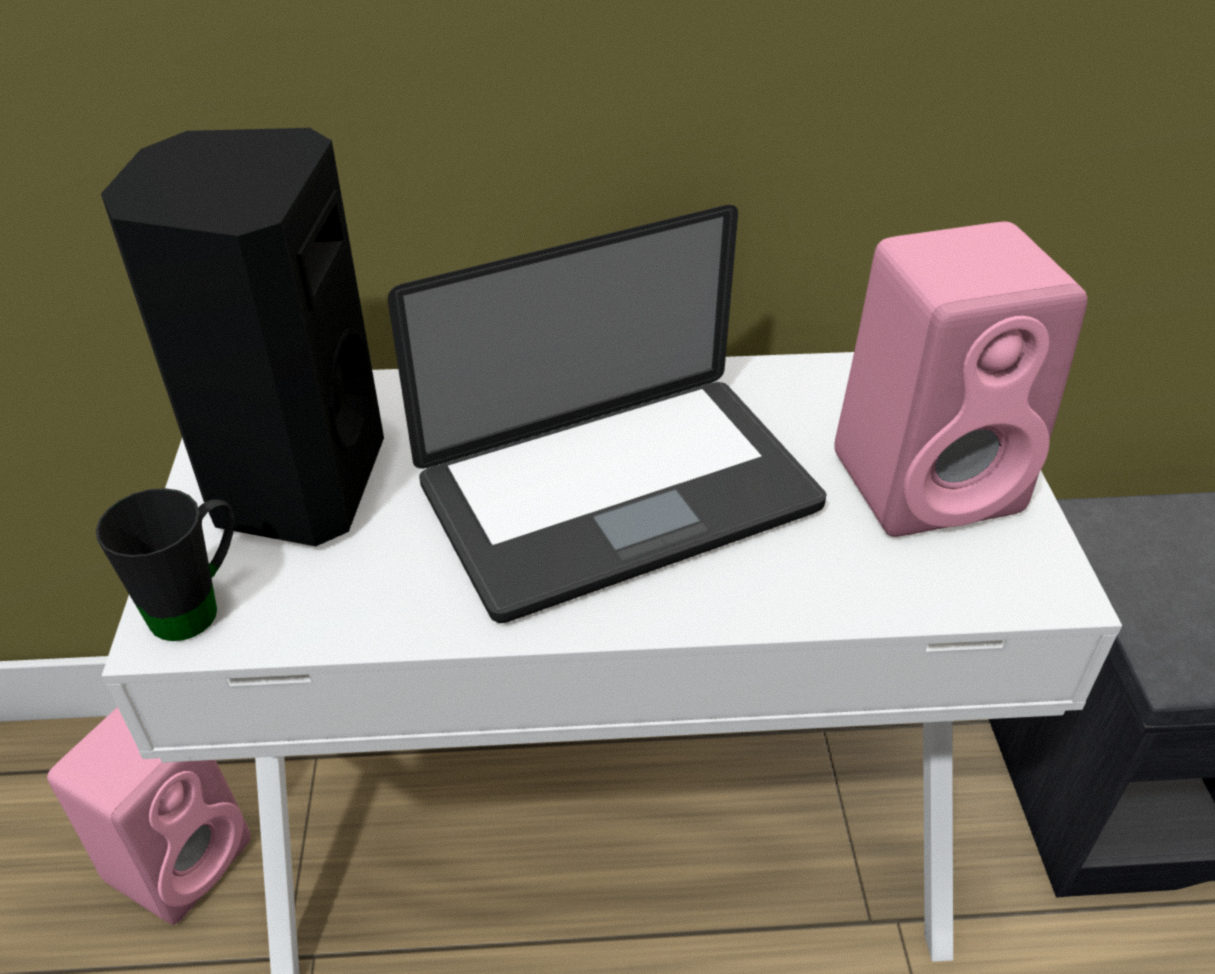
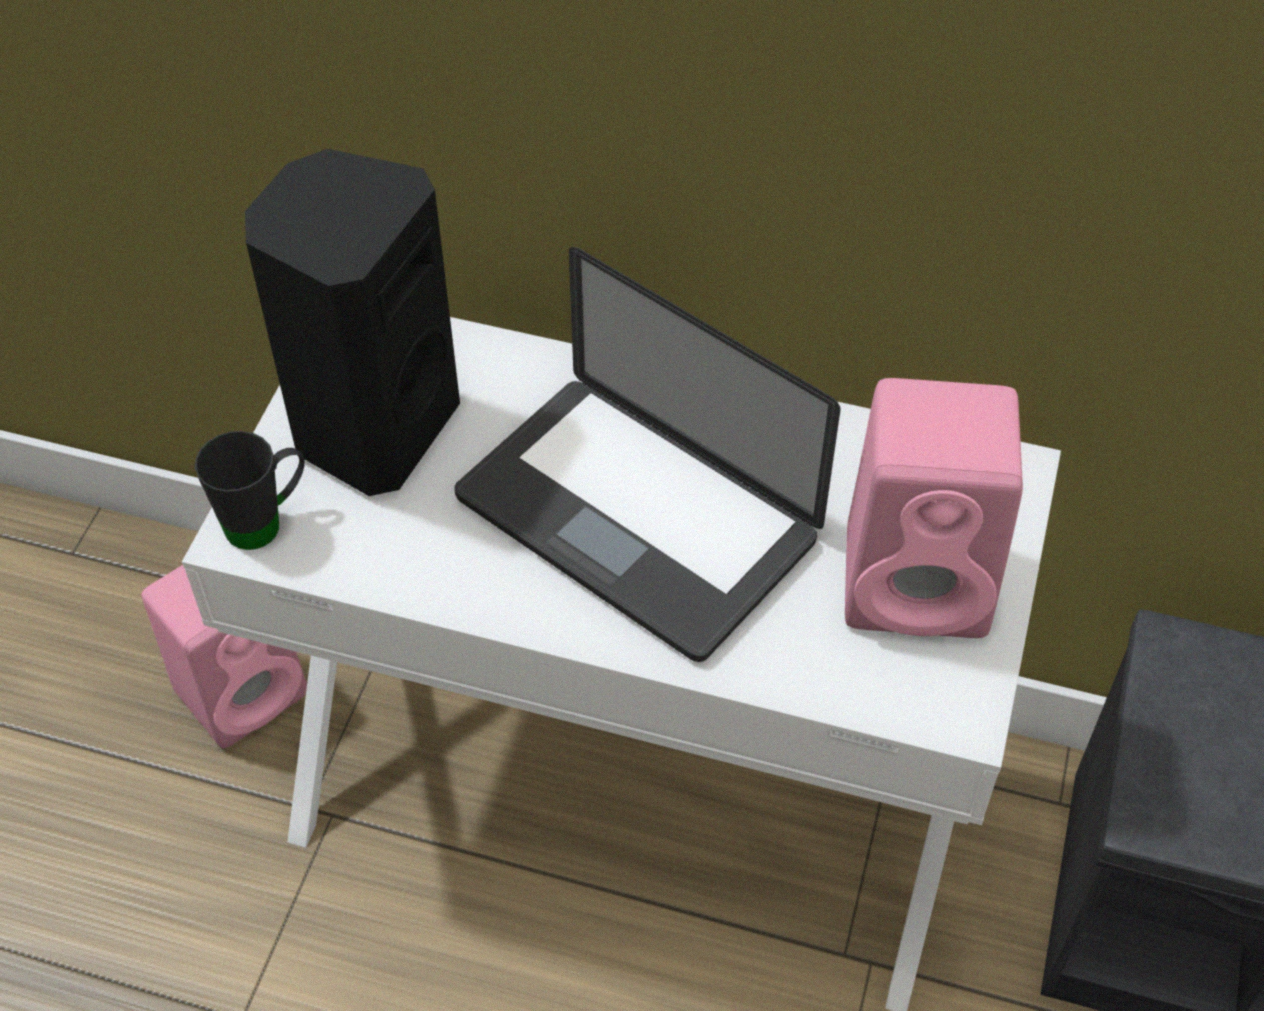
camera: 20 degrees right, 10 degrees up
(619, 497) = (636, 519): laptop -> laptop turned 45 degrees clockwise

